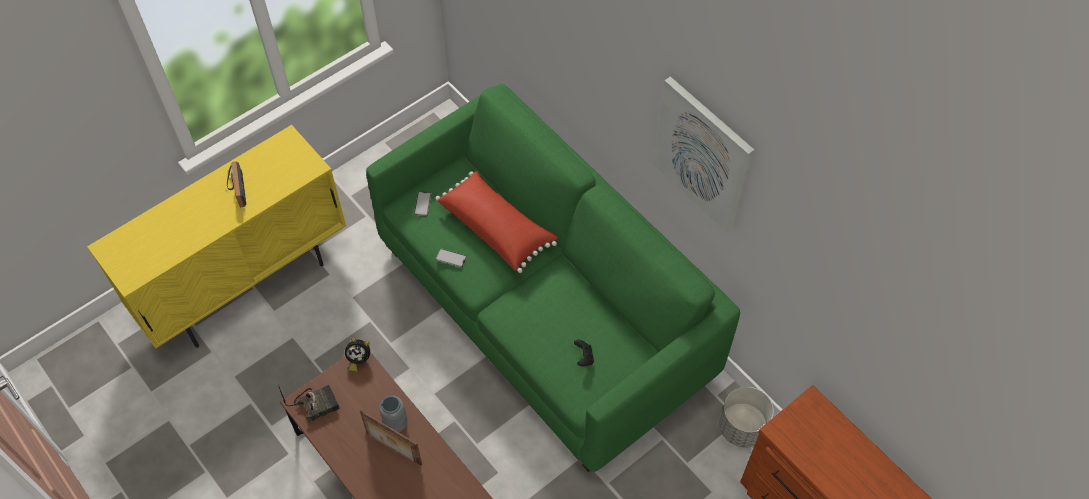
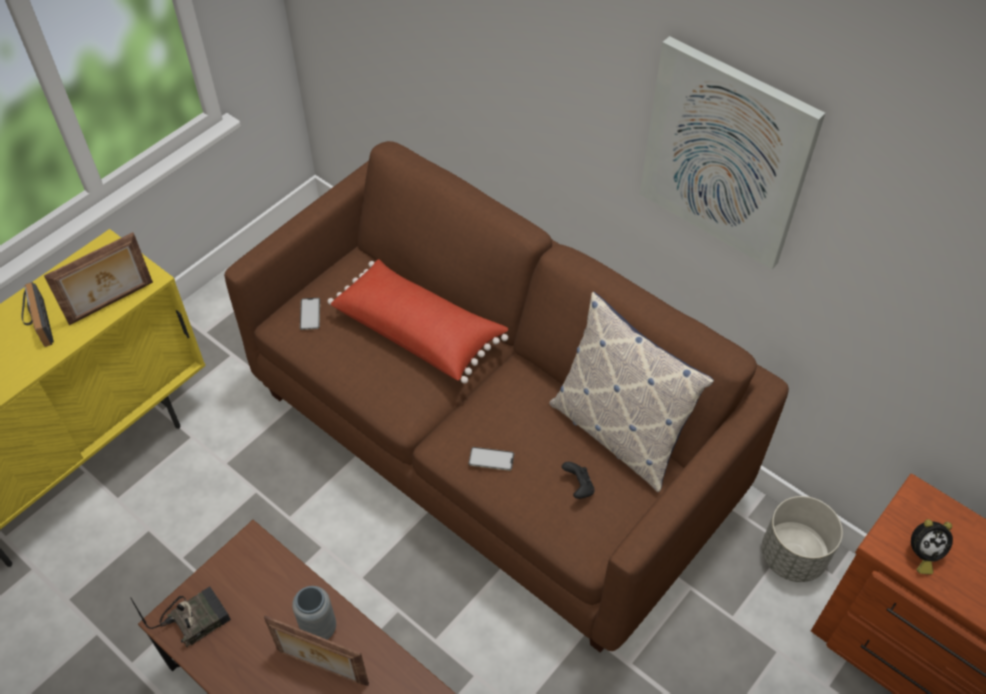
camera: 10 degrees left, 5 degrees down
(287, 182) = (112, 304): none -> picture frame
(358, 359) = (249, 542): alarm clock -> alarm clock (922, 554)
(451, 258) = (362, 379): phone -> phone (491, 459)
(545, 311) = (494, 442): green sofa -> brown sofa
(621, 323) = (618, 432): none -> pillow

